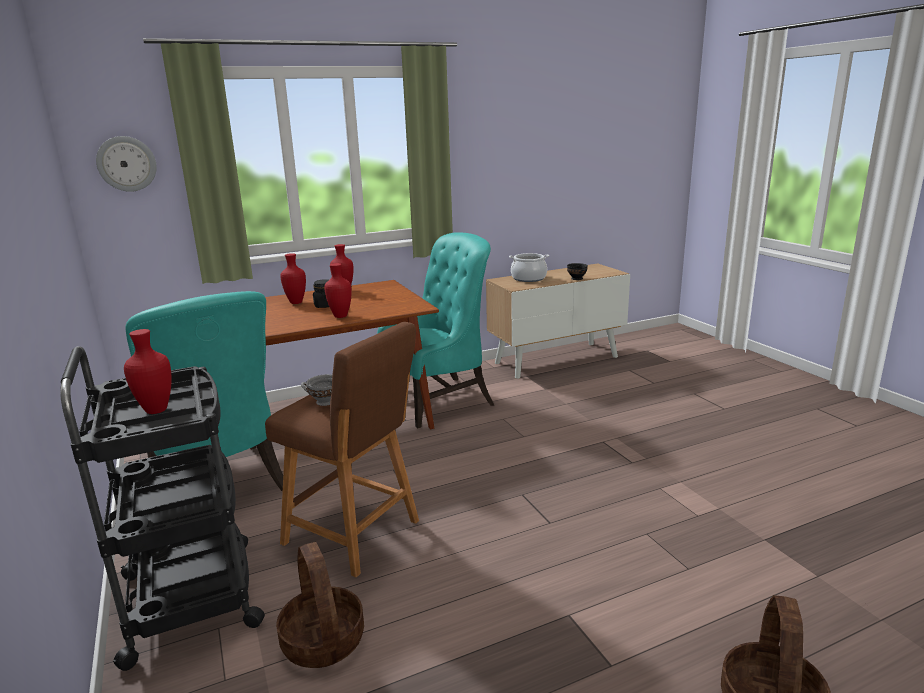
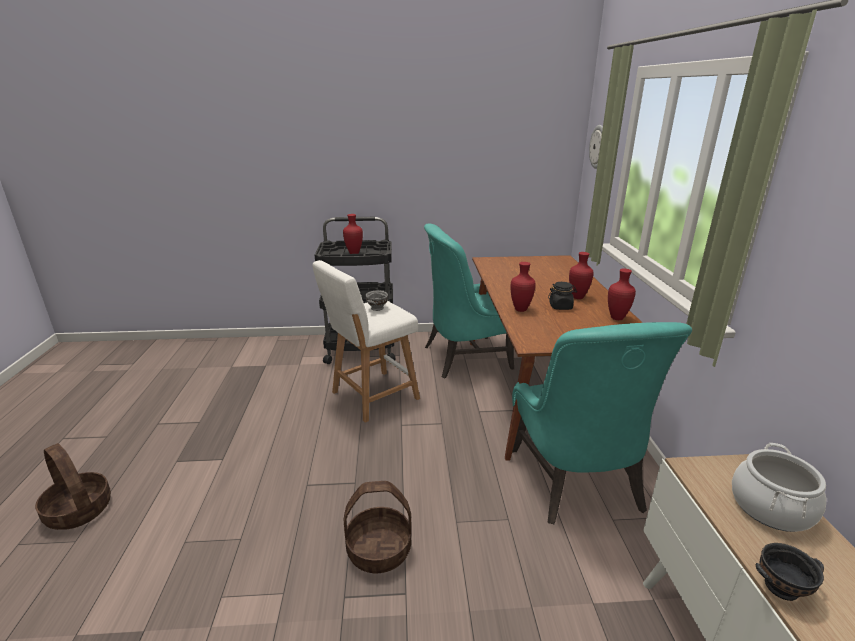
camera: 110 degrees right, 5 degrees up
(322, 640) = (298, 378): basket -> basket (379, 549)
(356, 534) = (371, 397): brown stool -> white stool

